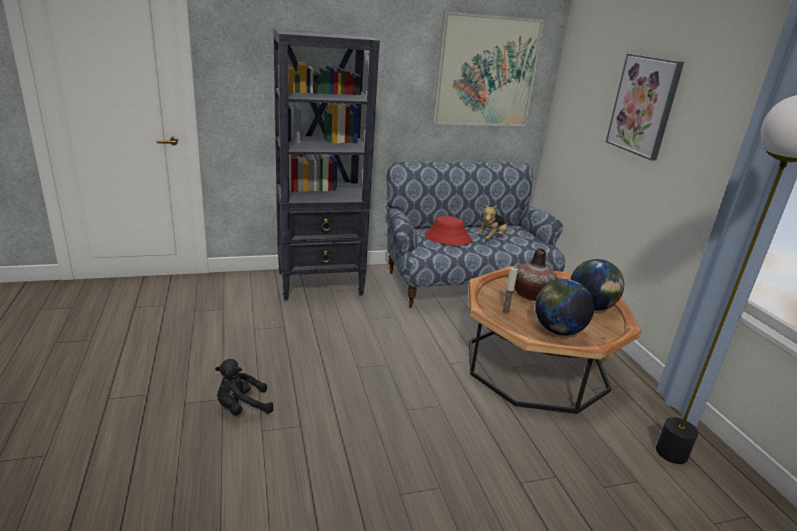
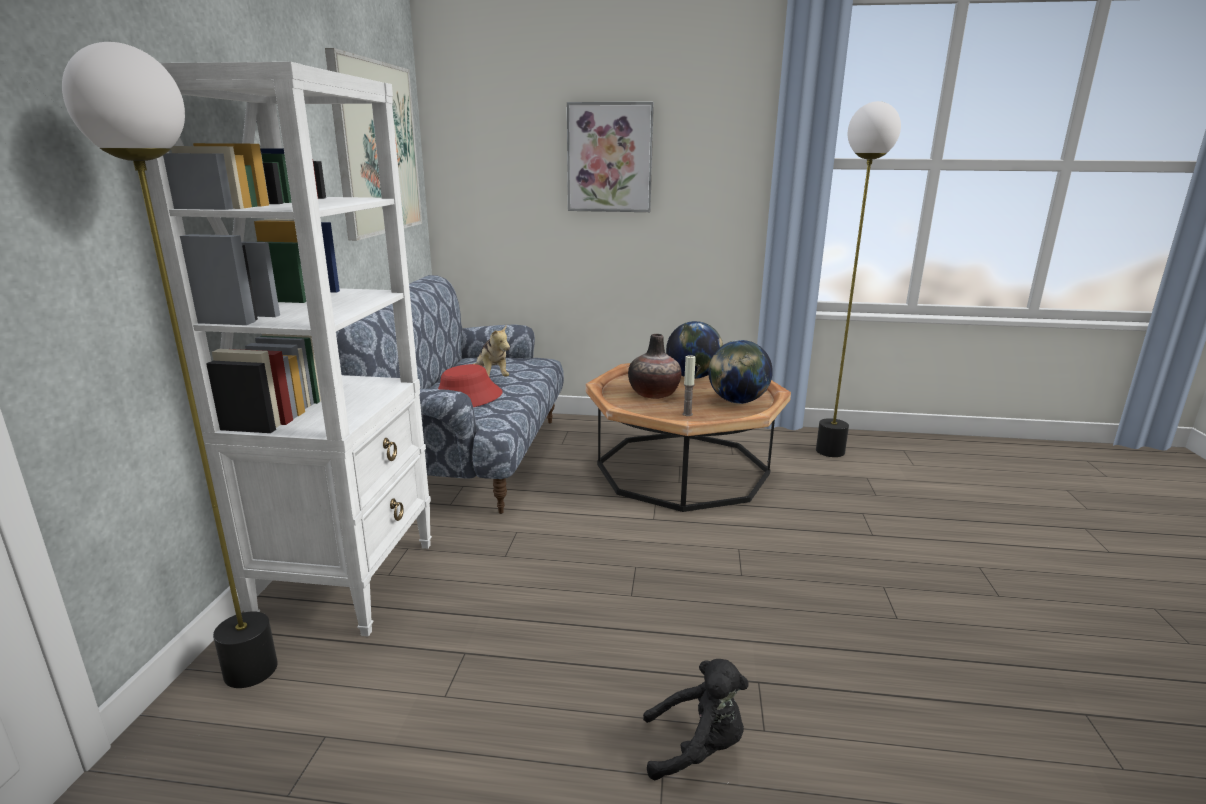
camera: 65 degrees left, 5 degrees down
(242, 407) = (697, 749): black plush toy -> black plush toy turned 90 degrees counterclockwise
(253, 282) = (251, 669): none -> floor lamp
(321, 283) = (349, 580): black bookcase -> white bookcase

